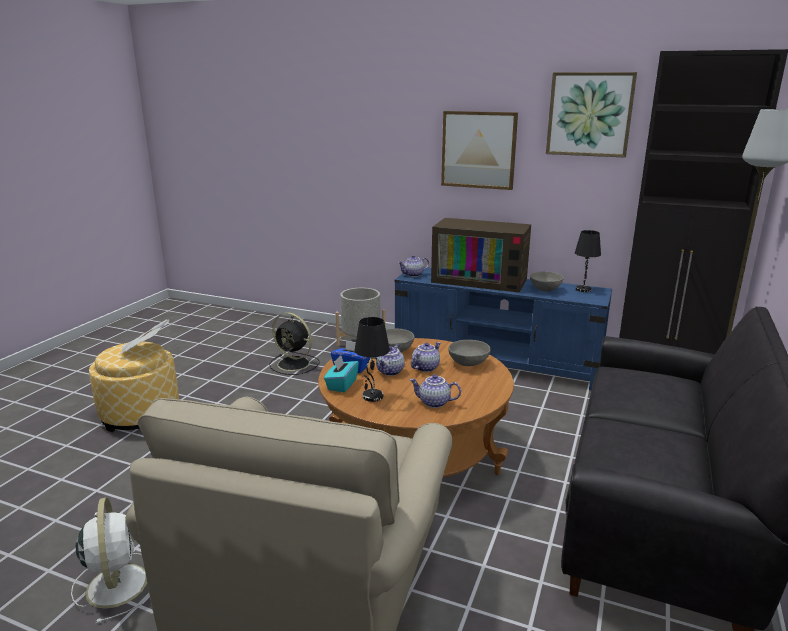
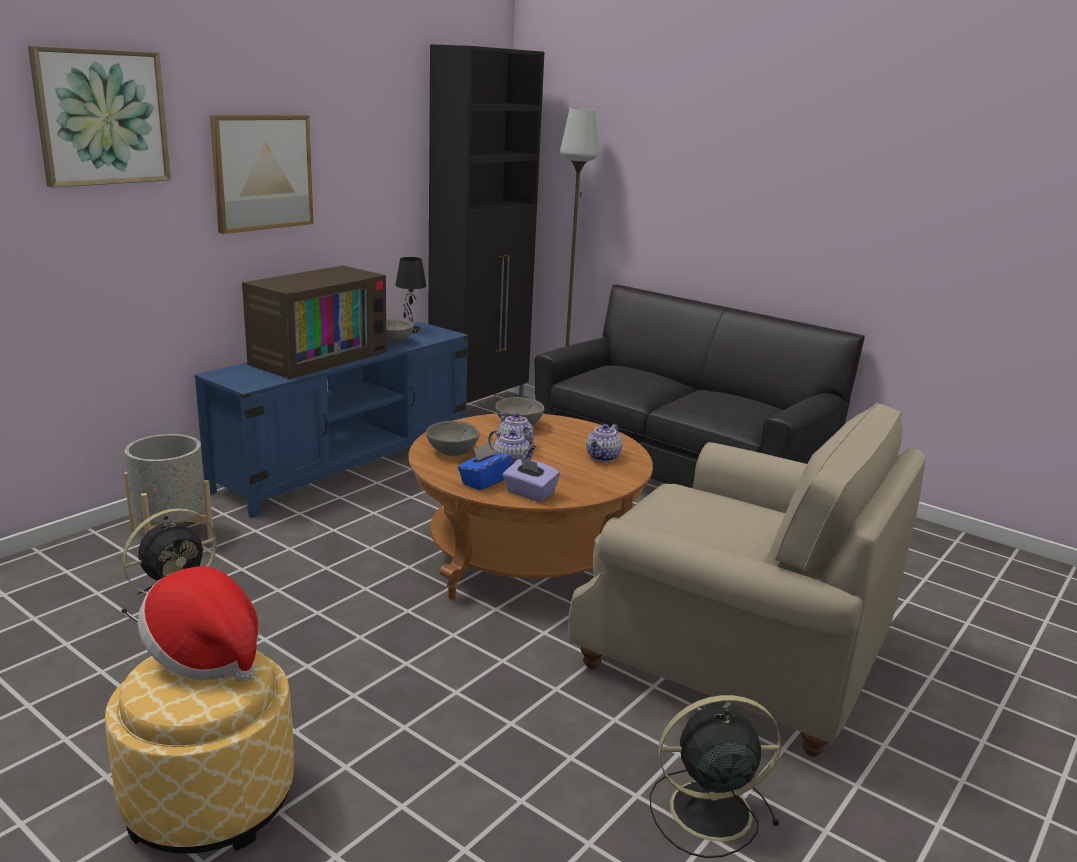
camera: 75 degrees left, 0 degrees up
(117, 583) = (706, 810): white fan -> black fan
(145, 349) = (205, 655): newspaper -> hat
(341, 385) = (529, 494): turquoise tissue box -> purple tissue box
(372, 396) = (572, 482): black table lamp -> none
(413, 275) = (242, 381): teapot -> none
(589, 114) = (376, 115): picture -> picture (101, 117)

